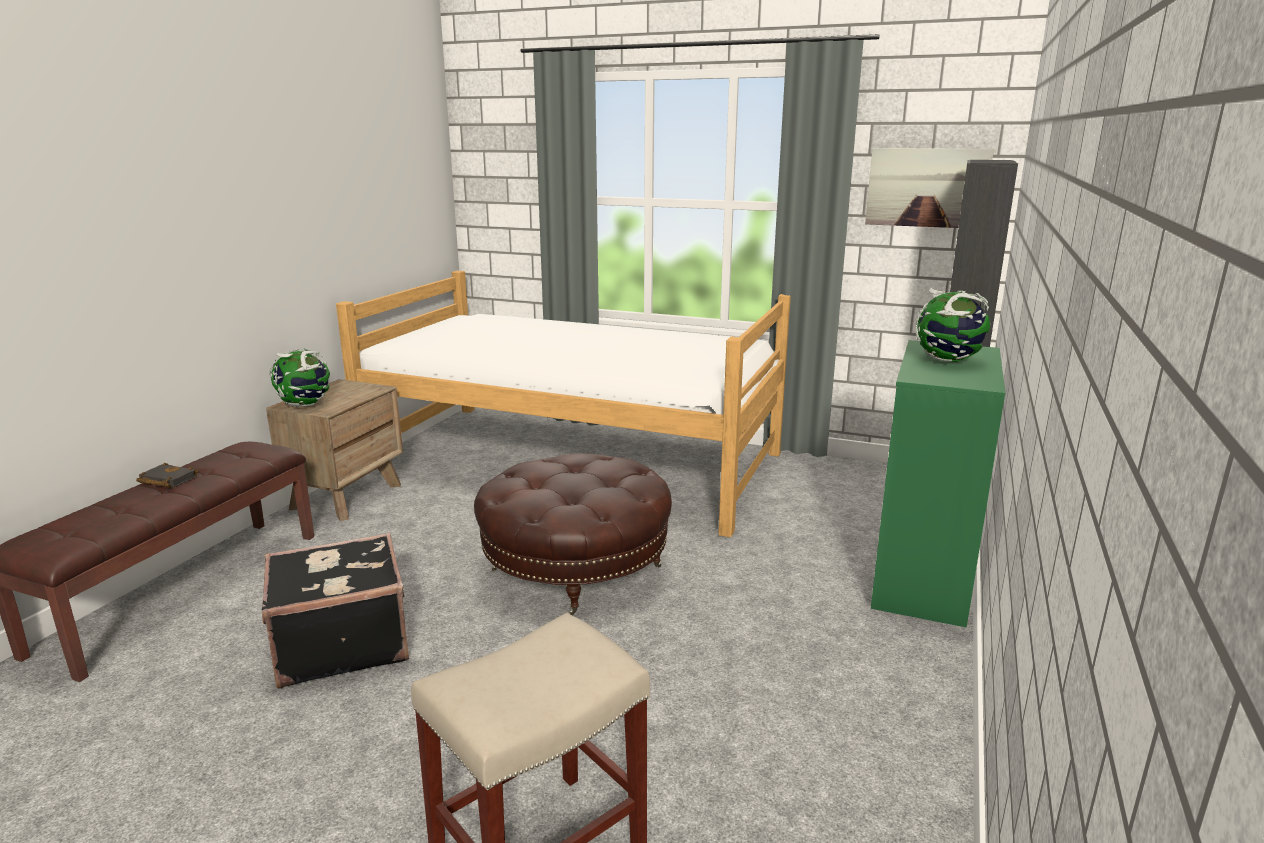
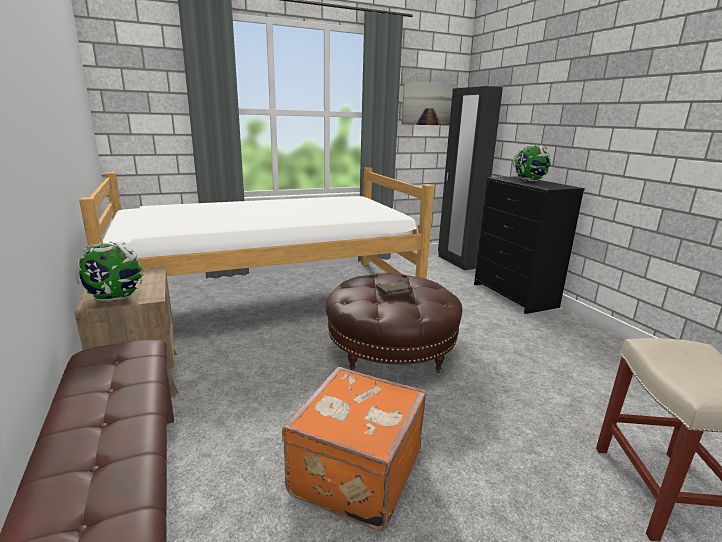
camera: 45 degrees left, 0 degrees up
(166, 480) = (81, 413): black book -> black book (393, 292)
(340, 643) = (354, 472): black suitcase -> orange suitcase
(922, 579) = (515, 295): green dresser -> black dresser

